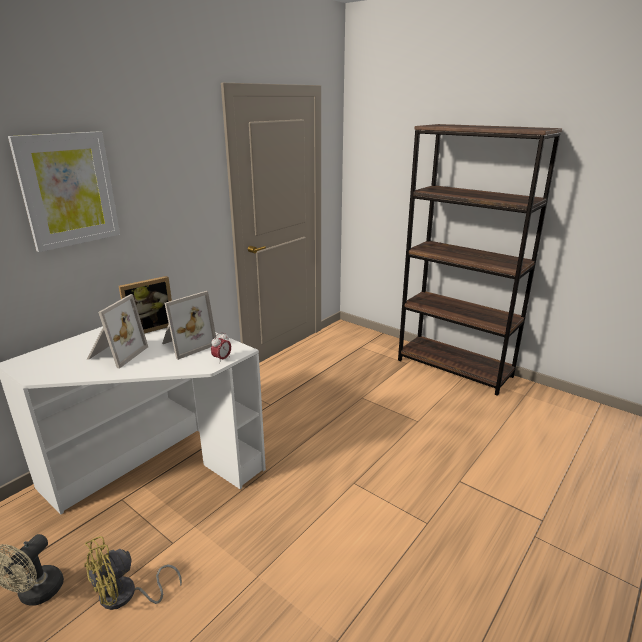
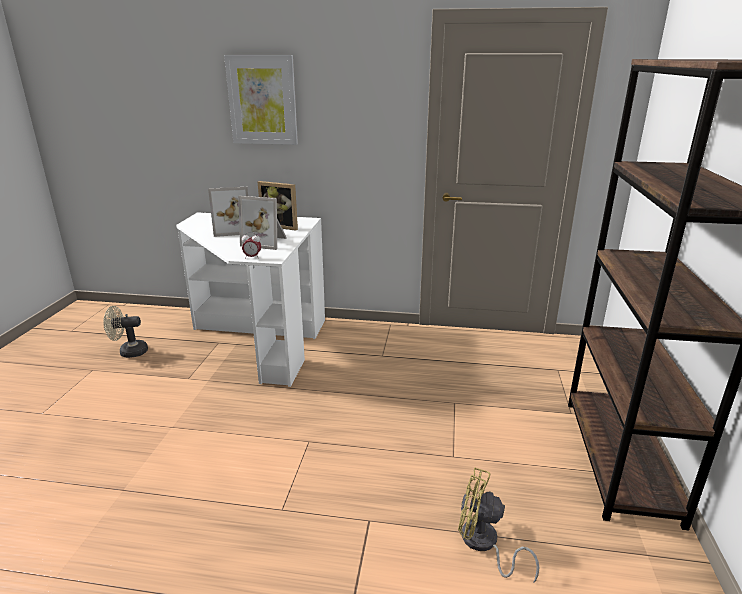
camera: 60 degrees right, 0 degrees up
(125, 596) = (136, 381): yellow fan -> yellow fan (483, 544)

